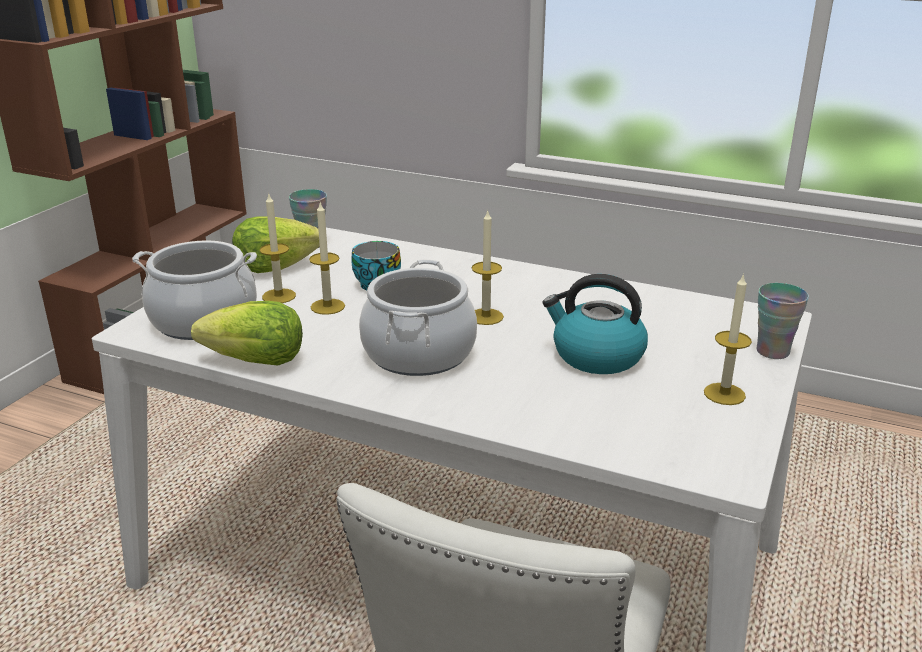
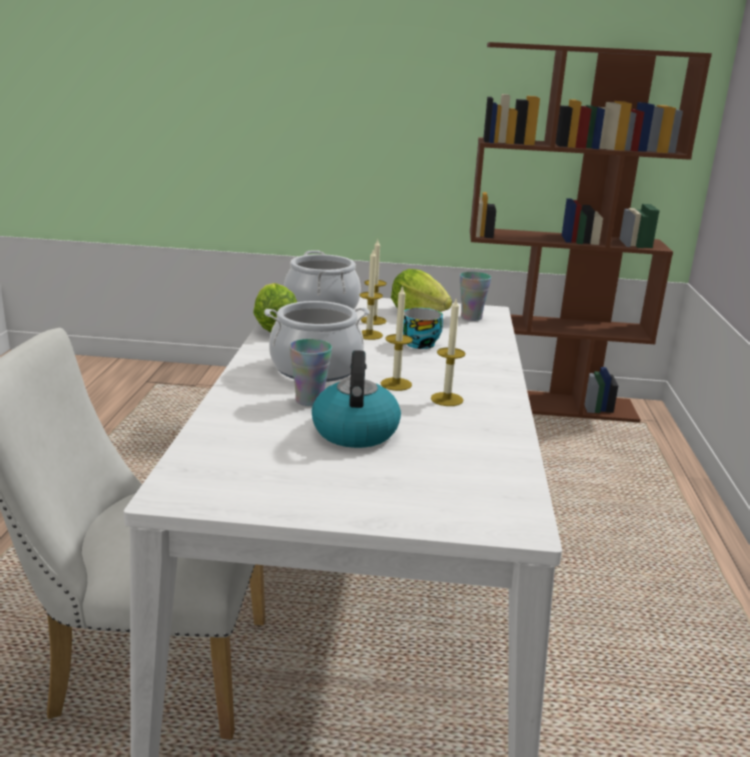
camera: 70 degrees right, 5 degrees down
(724, 394) = (316, 492): candle -> candle (446, 399)
(772, 351) = (428, 521): cup -> cup (309, 400)

